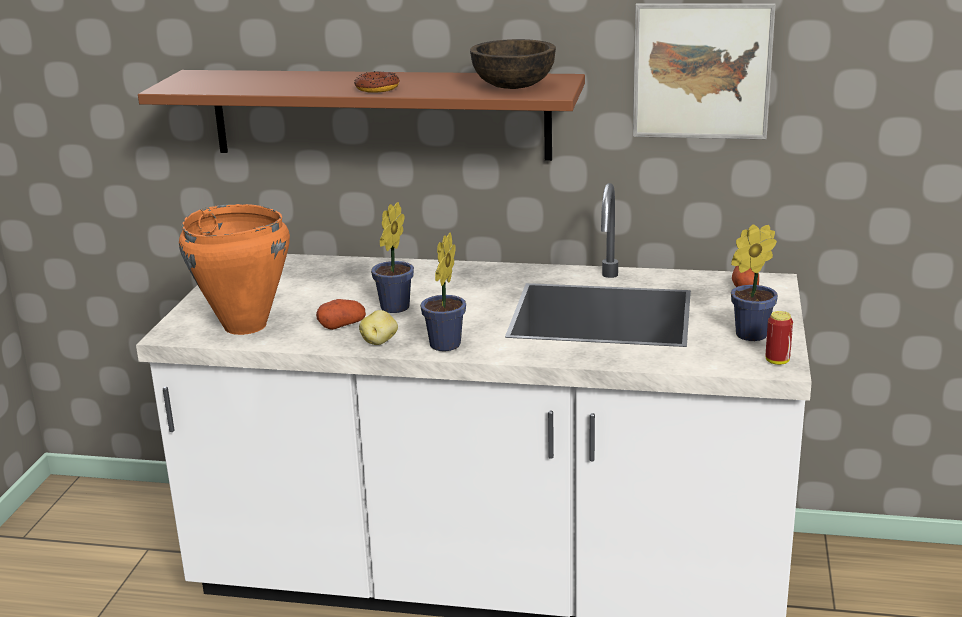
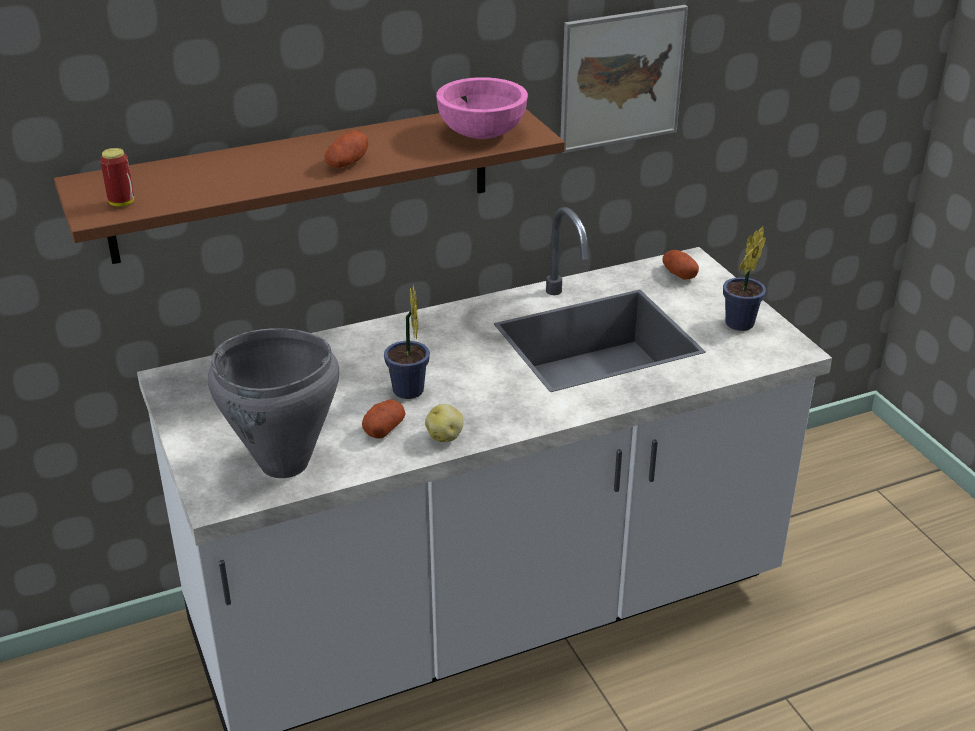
camera: 35 degrees left, 10 degrees up
(245, 326) = (285, 464): orange cooking pot -> grey cooking pot
(377, 88) = (347, 163): donut -> potato
(443, 347) = (511, 421): potted plant -> none
(514, 86) = (482, 133): brown bowl -> pink bowl
(777, 361) = (787, 345): can -> can (122, 203)

